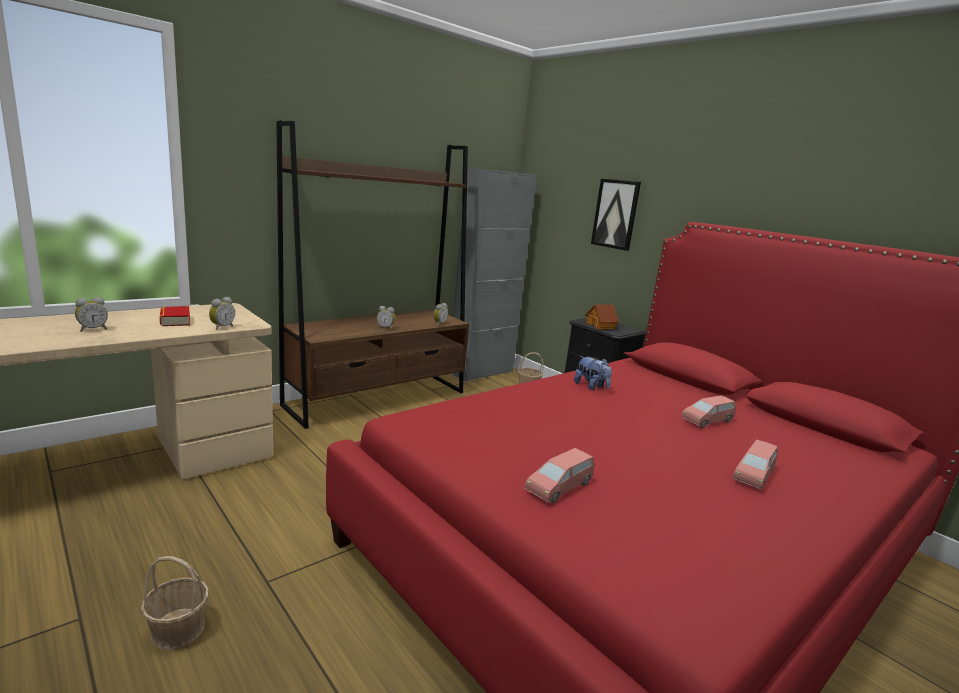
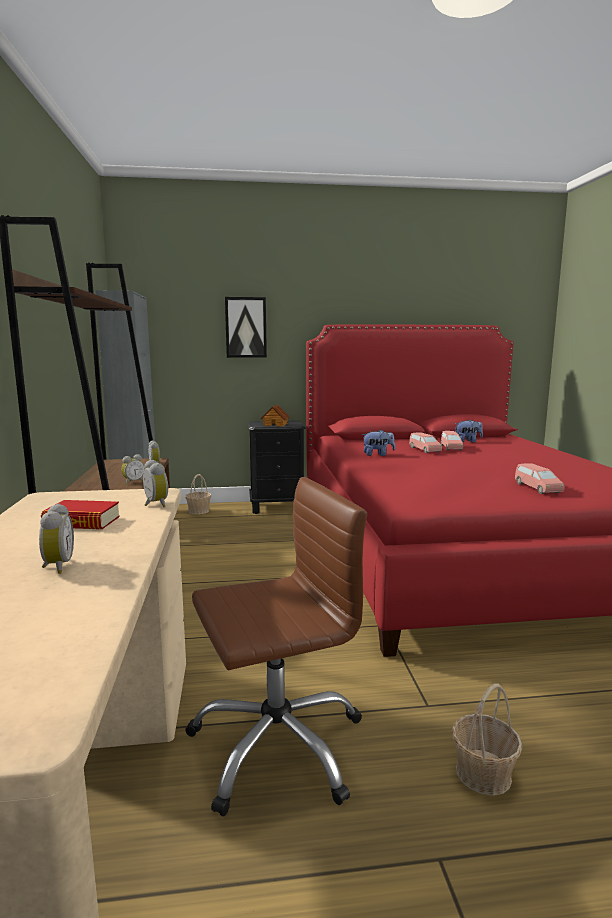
camera: 55 degrees left, 5 degrees down
(192, 519) = (277, 744): none -> brown office chair
(753, 475) = (526, 456): pink toy car -> pink toy car (424, 450)
(775, 429) = (467, 441): none -> plush toy

